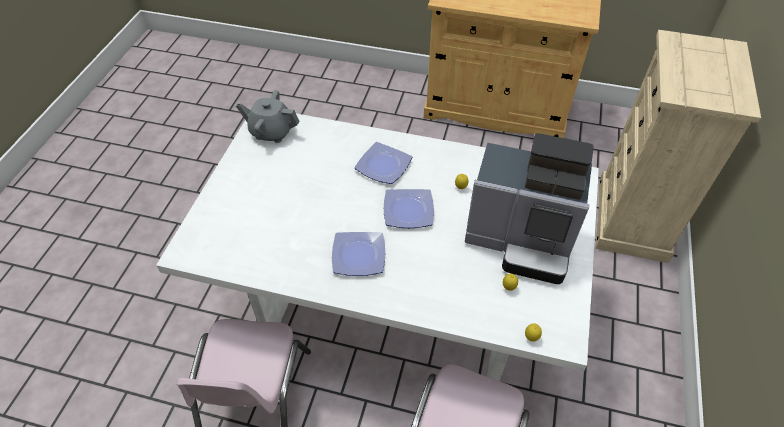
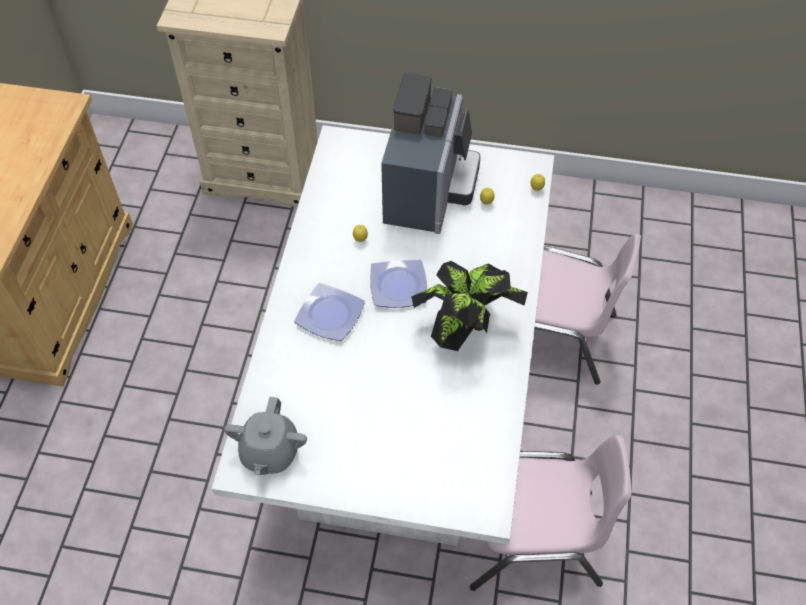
camera: 95 degrees left, 5 degrees up
(357, 255) = (465, 328): plate -> potted plant

